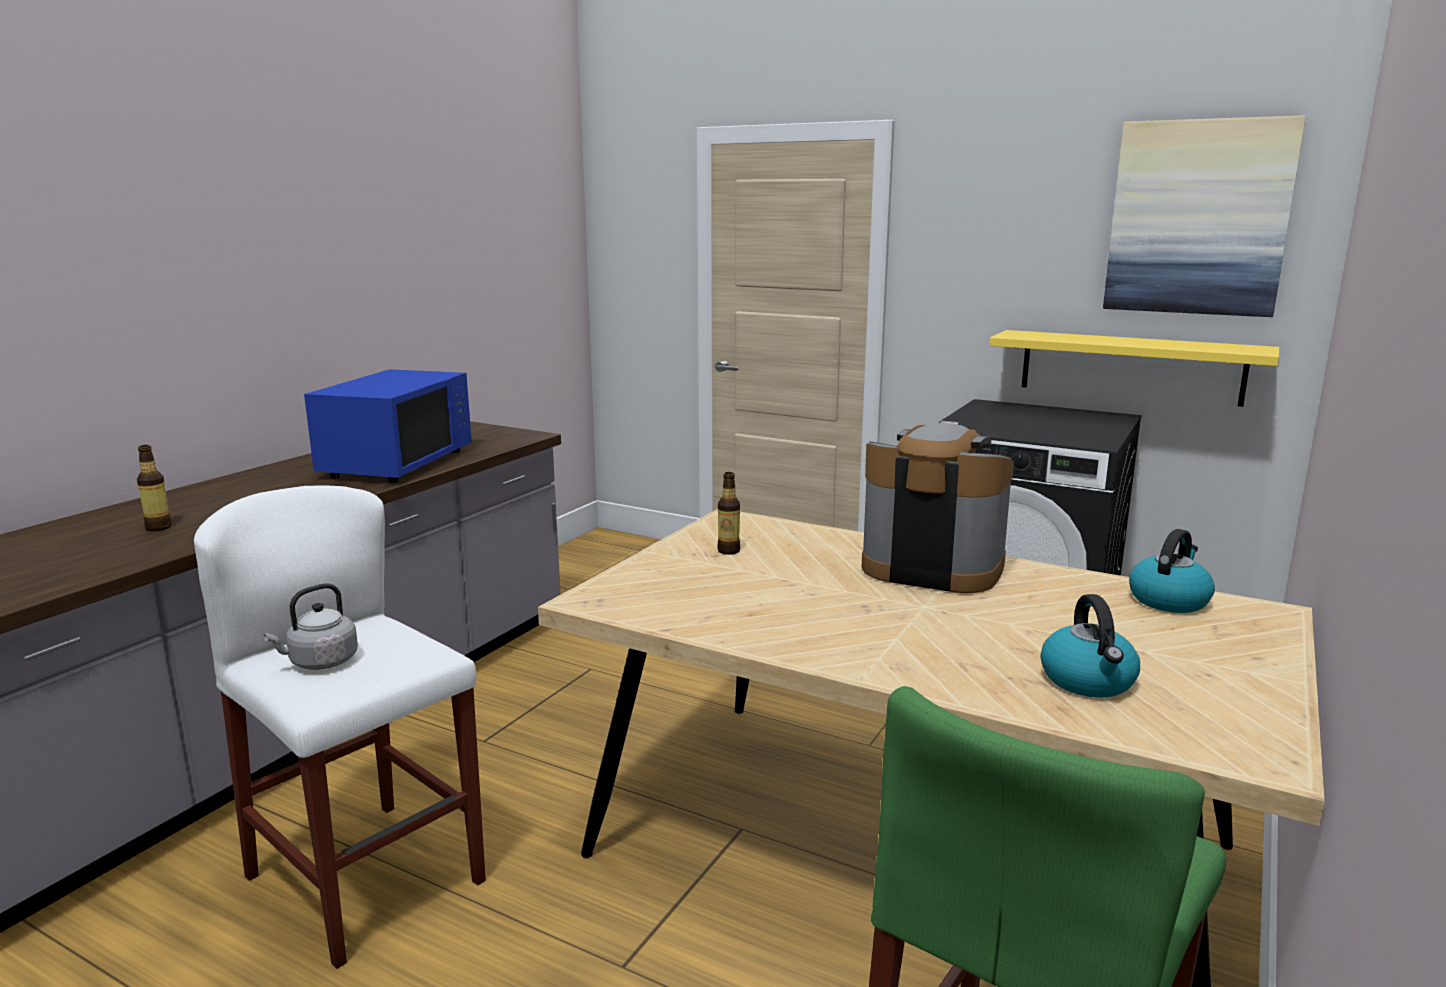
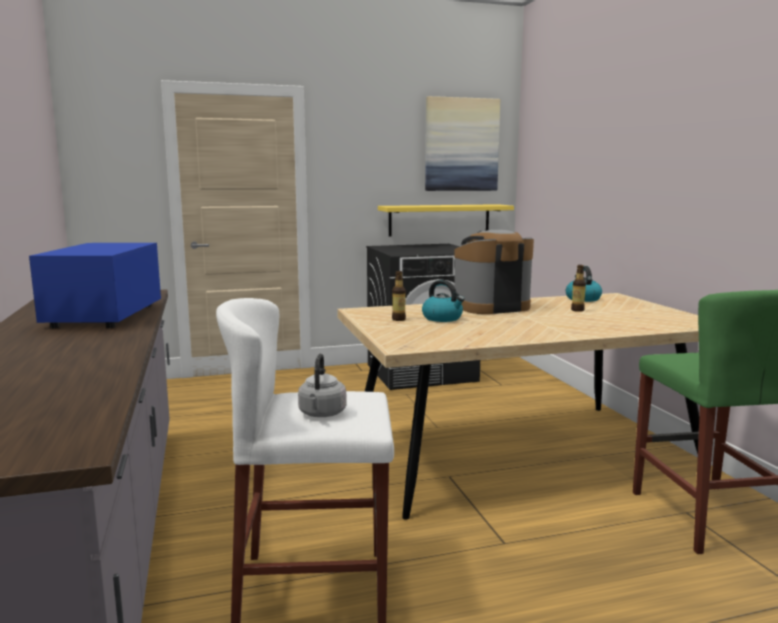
camera: 45 degrees left, 5 degrees down
(158, 528) = (44, 374): bottle -> bottle (577, 310)
(397, 463) = (105, 316): blue microwave -> blue microwave turned 150 degrees counterclockwise
(1088, 681) = (629, 320): kettle -> kettle (443, 318)

